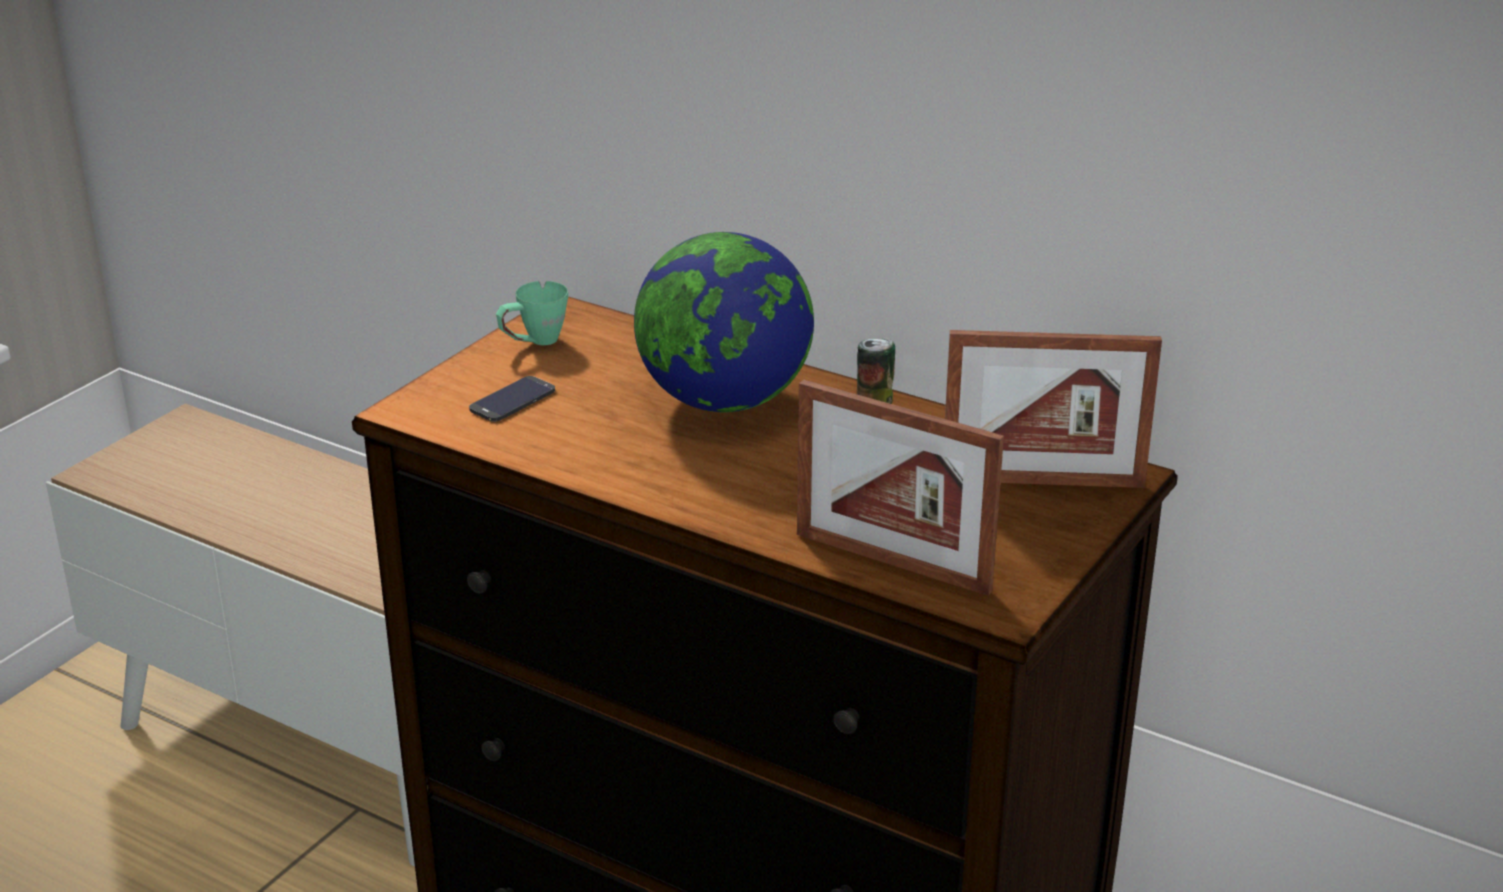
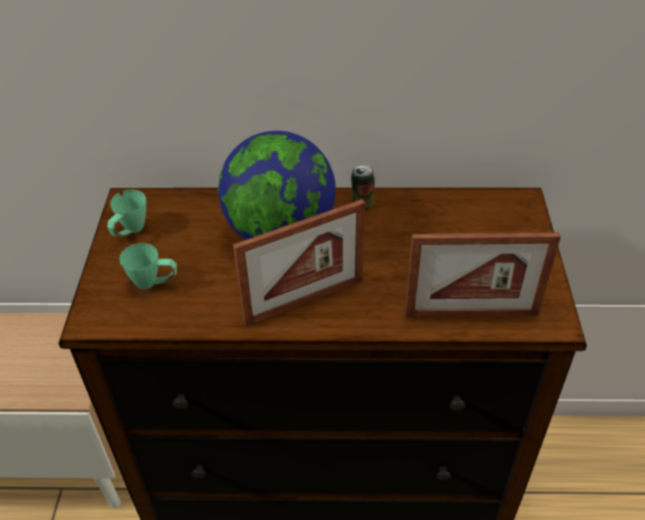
camera: 30 degrees left, 15 degrees up
(512, 400) = (154, 283): phone -> green mug
(1042, 482) = (491, 222): picture frame -> picture frame (304, 301)

